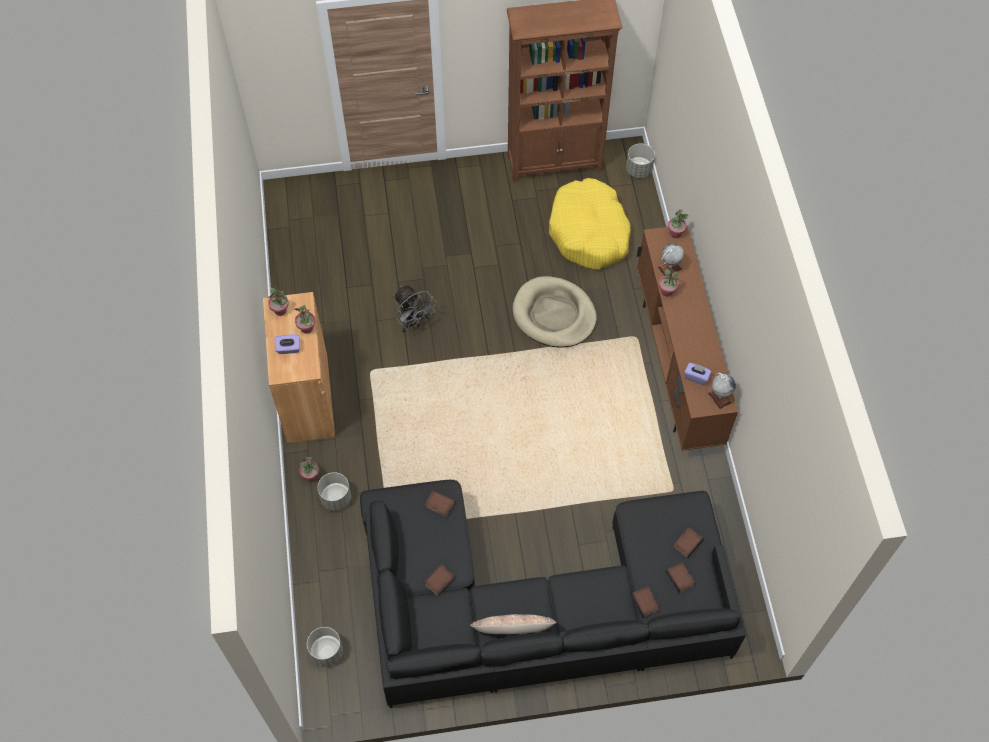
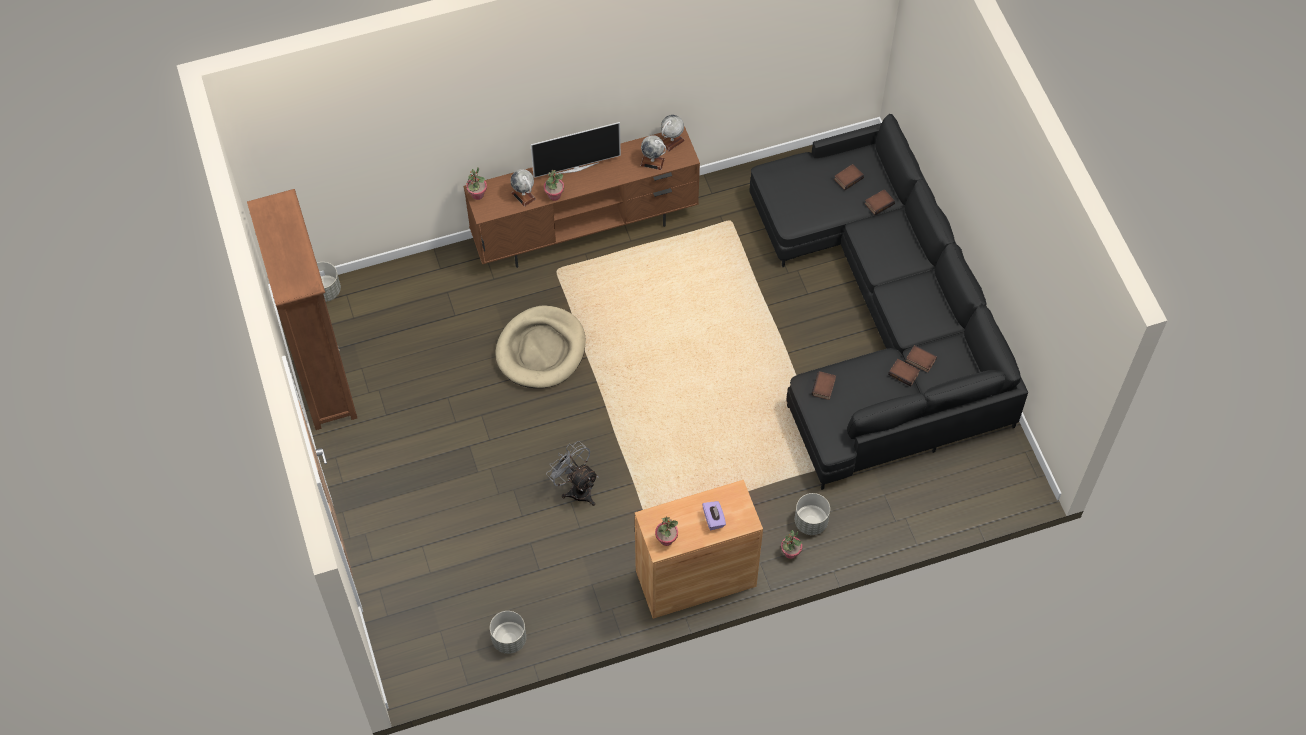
camera: 100 degrees left, 0 degrees up
(307, 328) = (684, 507): potted plant -> none
(327, 652) = (977, 494): grey planter -> grey planter (509, 639)
(413, 323) = (576, 488): grey fan -> grey fan turned 90 degrees counterclockwise
(513, 629) = (934, 305): pillow -> none
(589, 232) = (423, 330): yellow dog bed -> none
(687, 543) = (811, 176): book -> book (920, 360)
(696, 377) = (652, 162): purple tissue box -> globe
(697, 313) = (576, 167): none -> television

